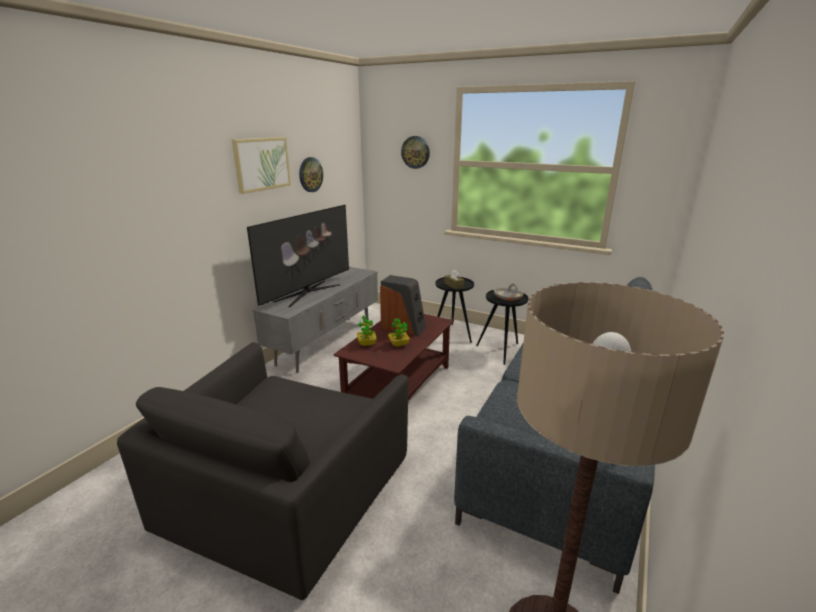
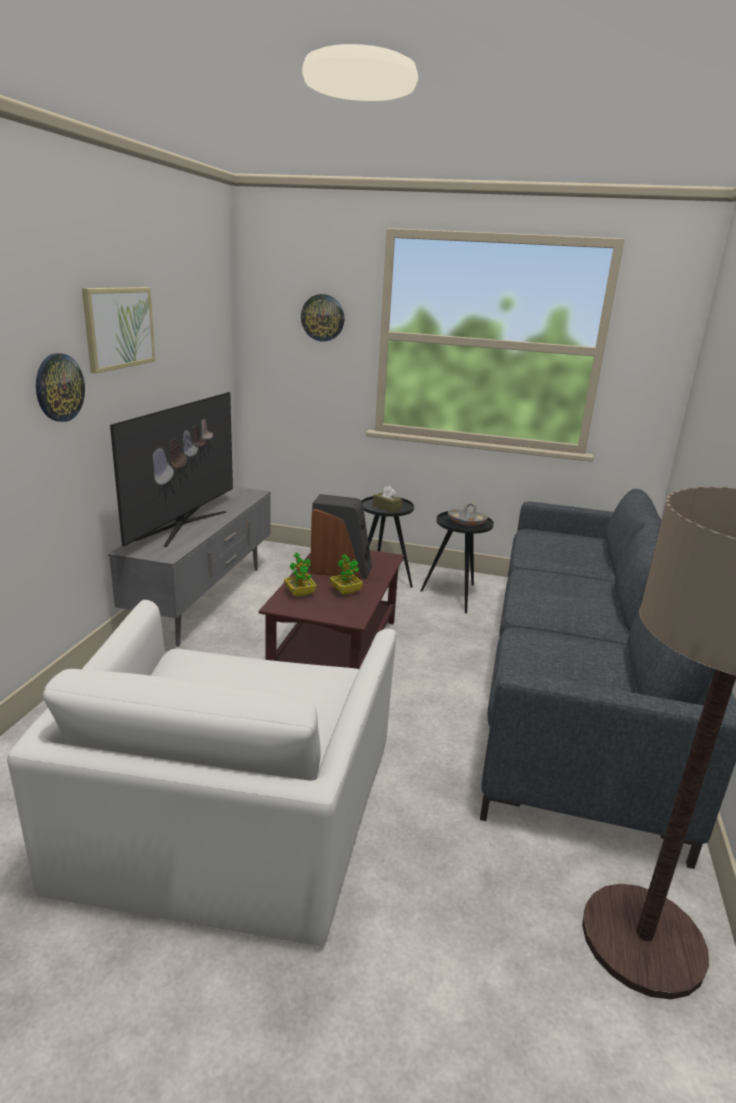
camera: 15 degrees left, 0 degrees up
(285, 488) = (230, 807): black armchair -> white armchair
(310, 174) = (177, 346): wall clock -> wall clock (59, 387)

